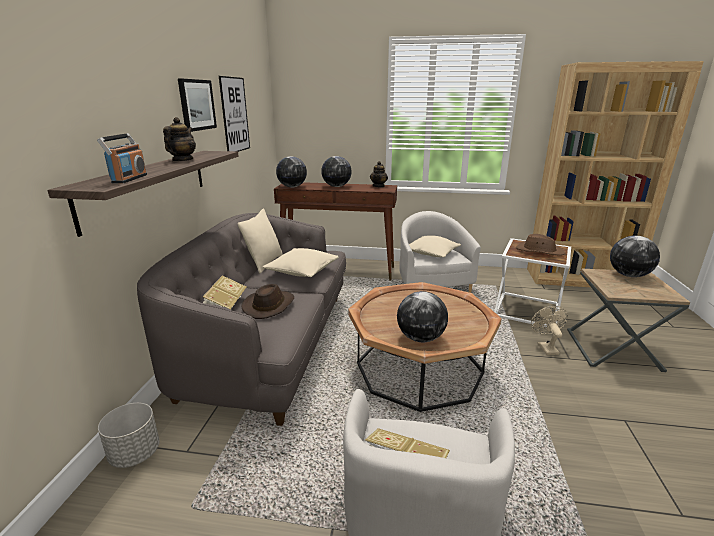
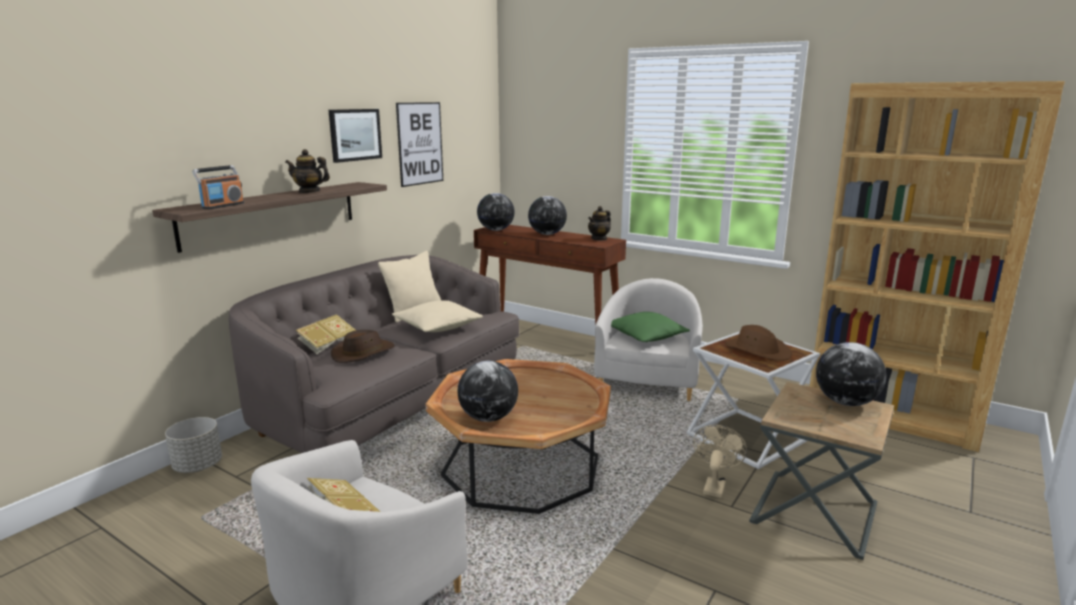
camera: 25 degrees right, 5 degrees down
(182, 160) = (309, 191): teapot -> teapot turned 120 degrees counterclockwise
(431, 253) = (645, 337): beige pillow -> green pillow

